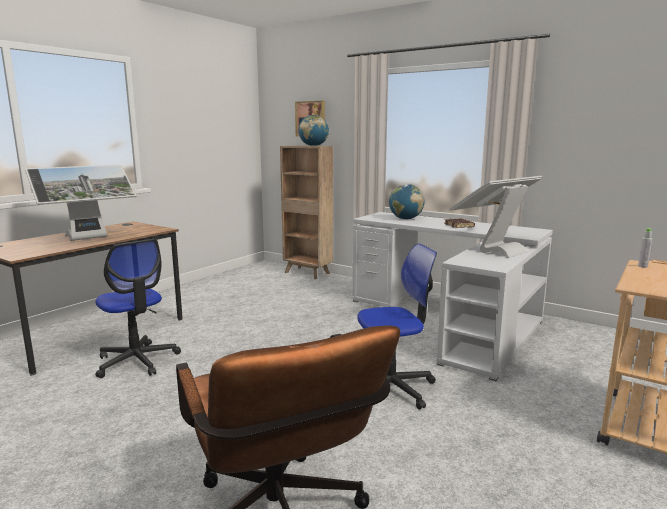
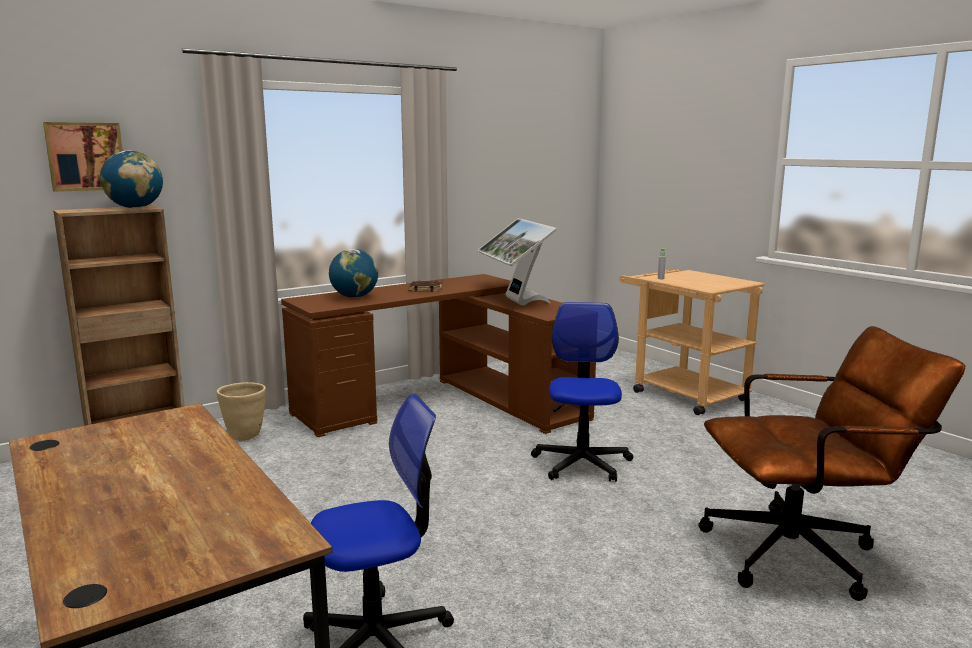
camera: 70 degrees left, 0 degrees up
(89, 238) = (173, 477): monitor -> none
(337, 287) = (245, 435): none -> beige planter
(453, 321) = (447, 403): white desk -> brown desk

